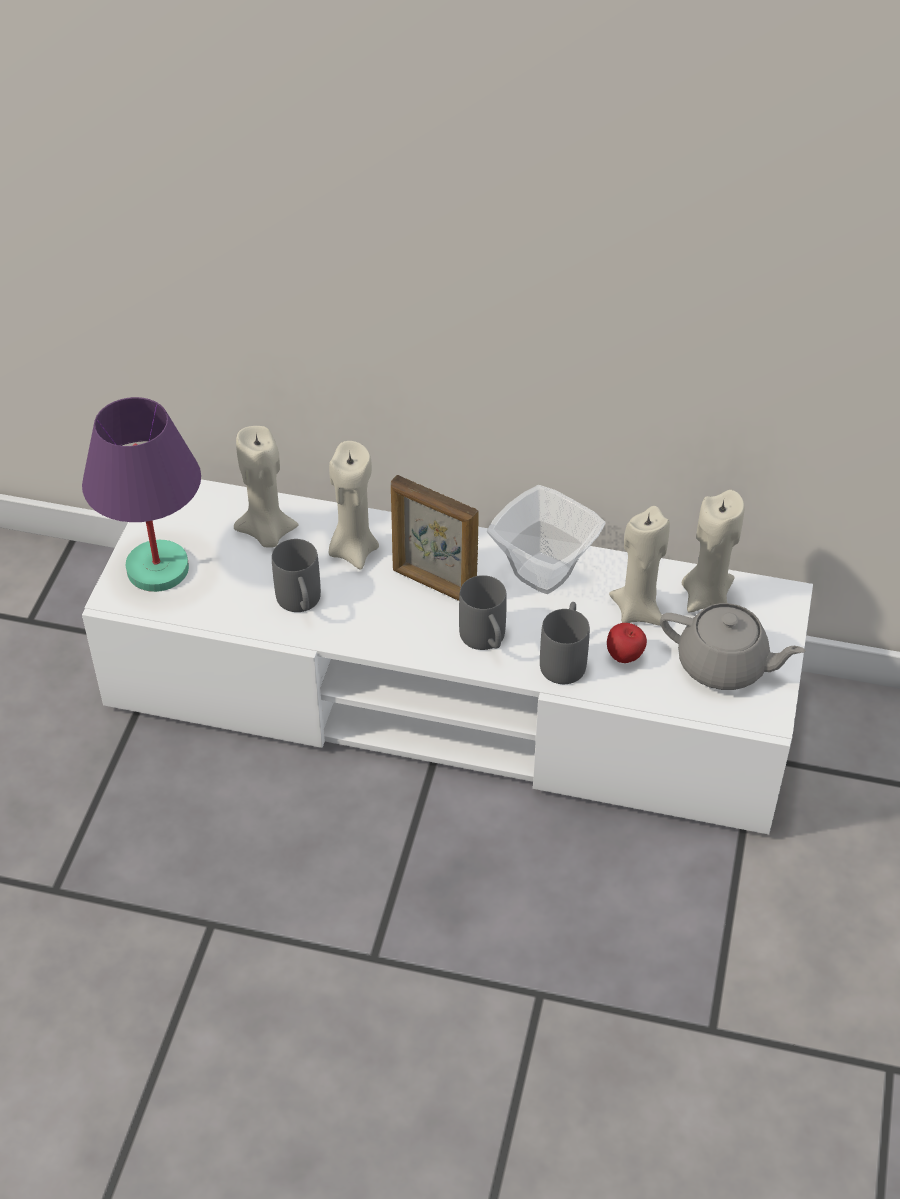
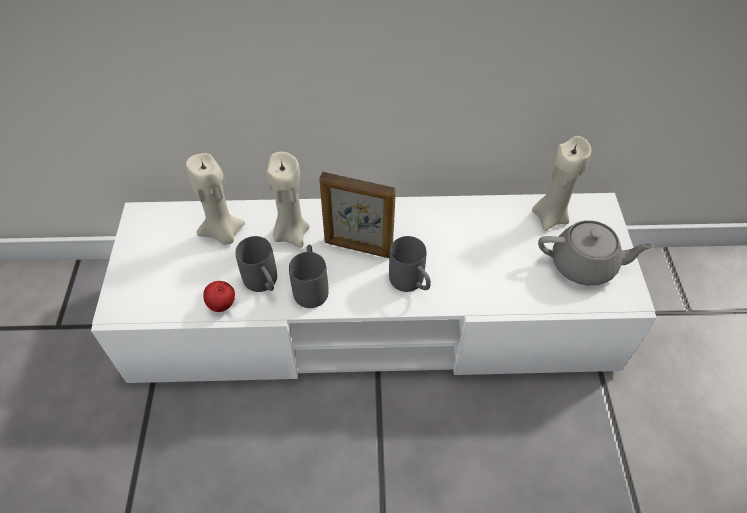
camera: 15 degrees left, 5 degrees up
(157, 568) = (144, 278): purple table lamp -> none
(543, 571) = (432, 221): bowl -> none
(565, 658) = (472, 284): grey mug -> grey mug (311, 286)
(625, 657) = (514, 274): apple -> apple (222, 306)
(638, 610) = (509, 236): beige candle -> none

